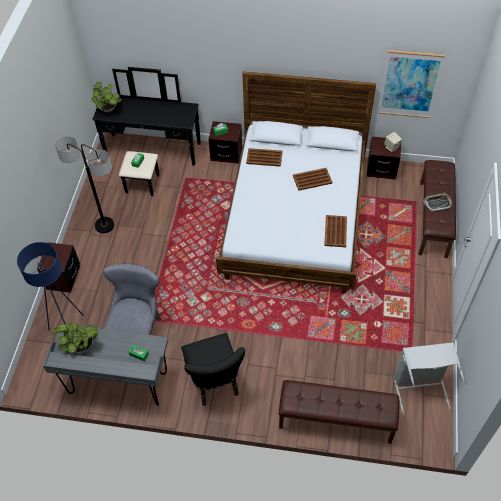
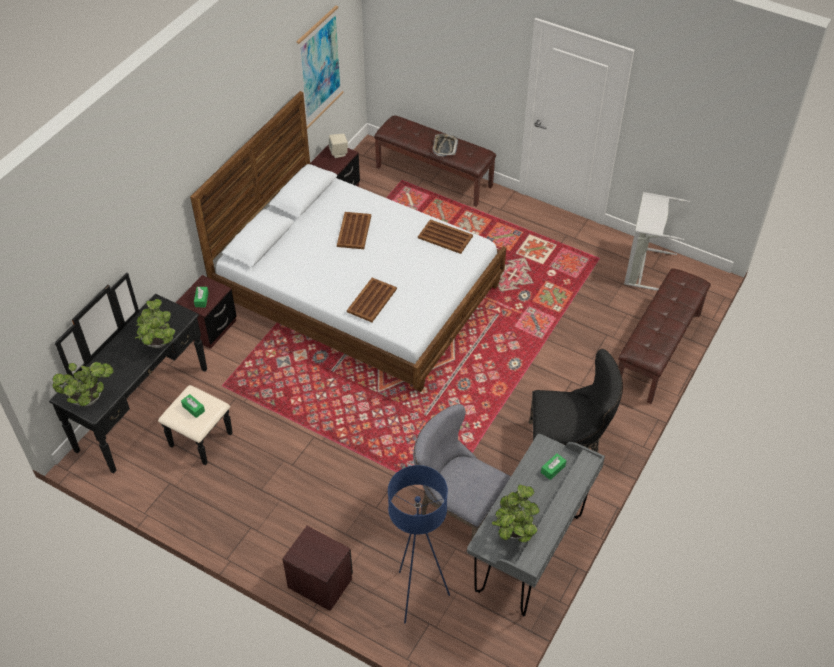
camera: 70 degrees left, 5 degrees down
(104, 225) = (251, 506): floor lamp -> none
(160, 120) = (158, 344): none -> potted plant
(264, 157) = (288, 264): brown tray -> brown tray (371, 300)

